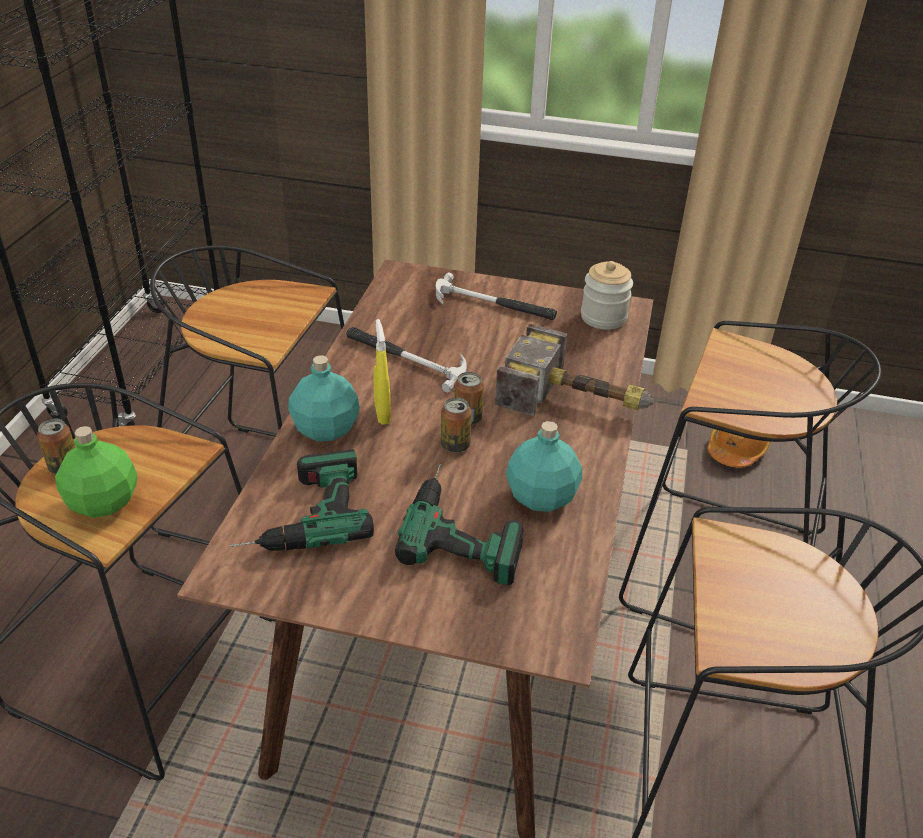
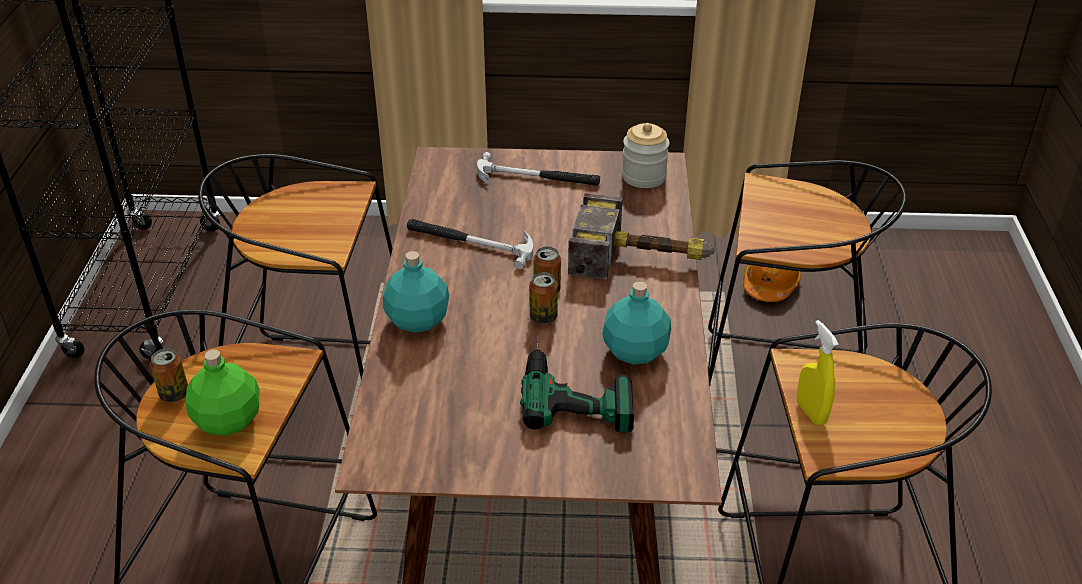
camera: 10 degrees left, 0 degrees up
(299, 514) = (421, 401): power drill -> none
(382, 413) = (466, 298): yellow spray bottle -> yellow spray bottle (810, 412)

